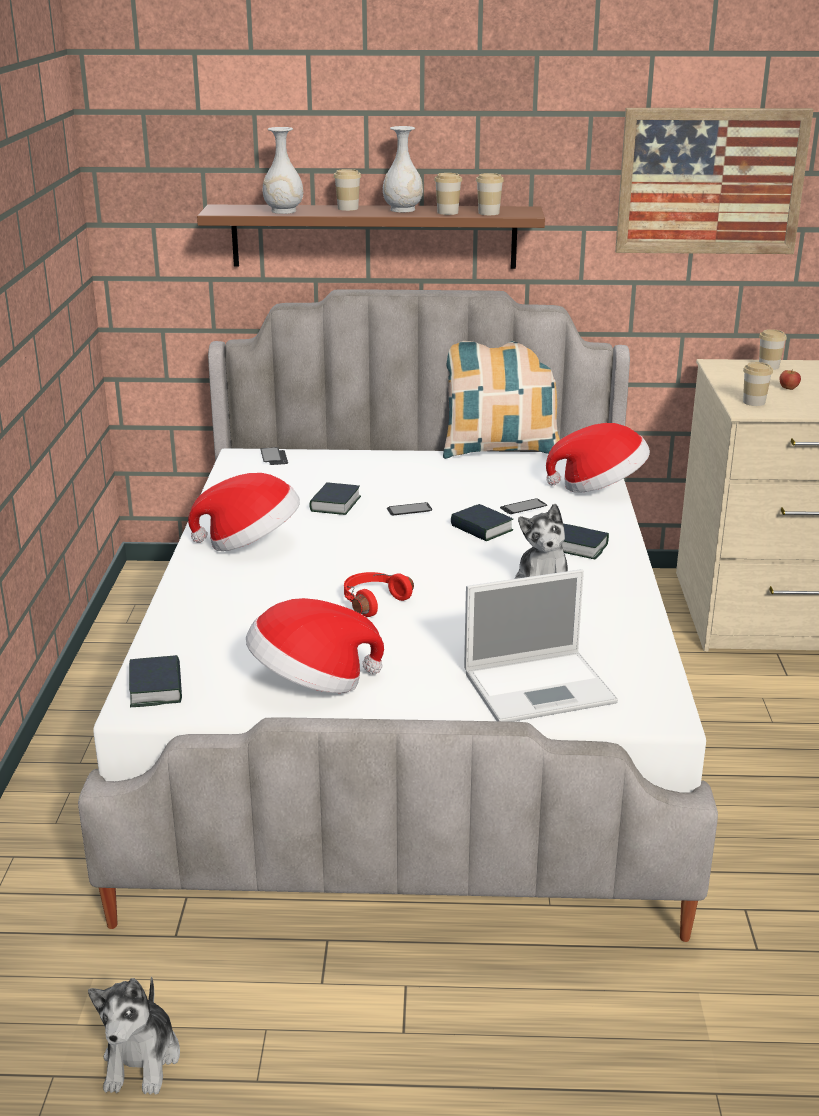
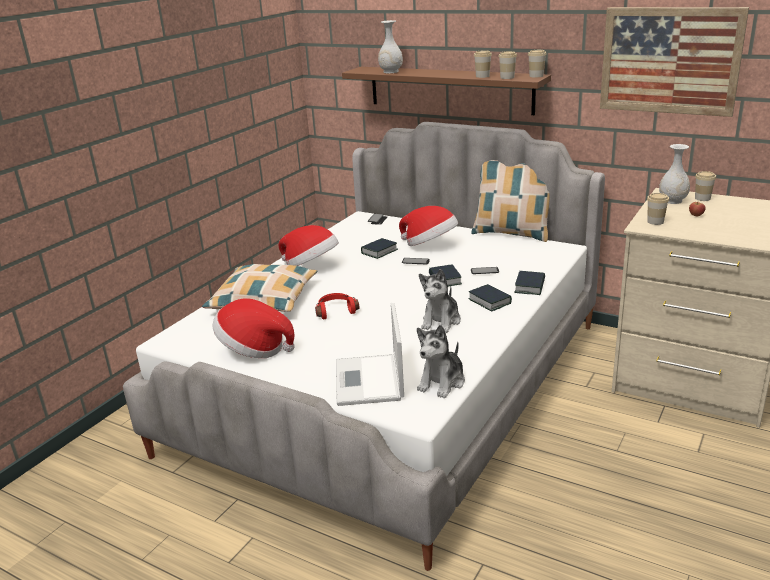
camera: 30 degrees right, 0 degrees up
(142, 1059) = (105, 528): plush toy -> plush toy (442, 382)
(156, 688) = (182, 334): book -> book (530, 286)
(233, 607) = (263, 299): none -> pillow
(348, 208) = (429, 71): cup -> cup (536, 76)
(403, 210) = (459, 73): white vase -> white vase (673, 201)
(541, 687) = (369, 381): laptop -> laptop turned 75 degrees clockwise
(599, 487) = (548, 266): hat -> hat (430, 245)

